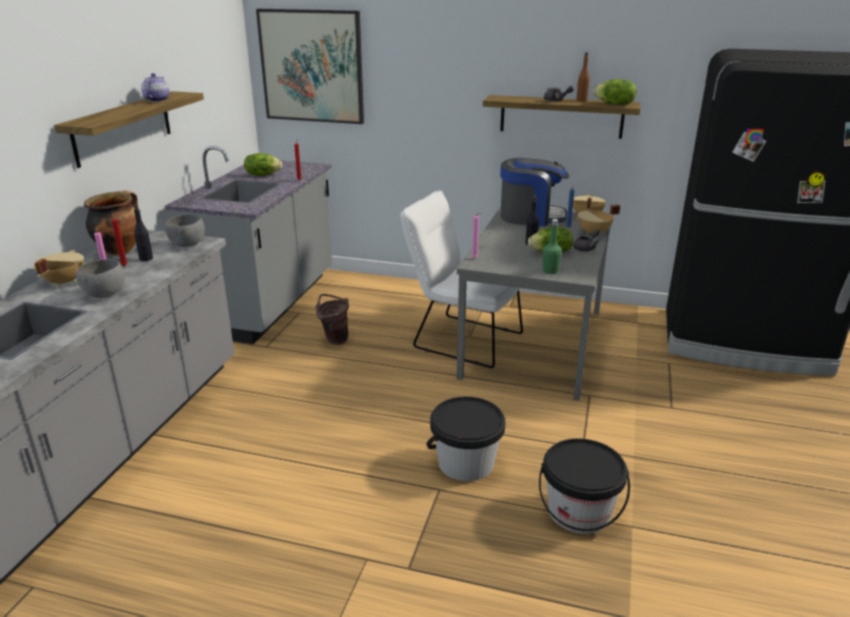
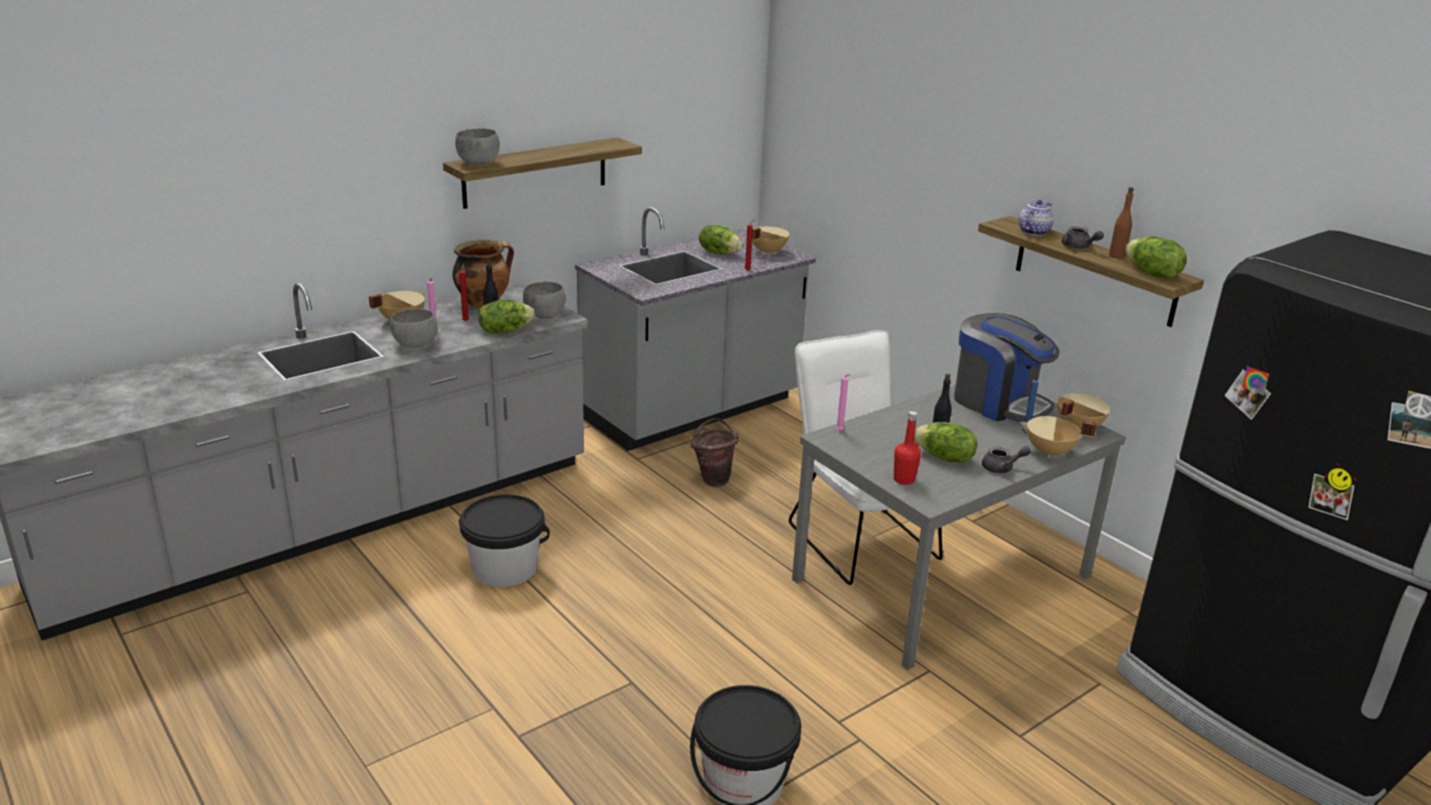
camera: 35 degrees right, 0 degrees up
(90, 120) = (478, 163): none -> grey bowl
(157, 100) = (580, 148): teapot -> teapot (1033, 232)
(170, 263) = (505, 331): none -> lettuce
(294, 167) = (767, 252): none -> beige cooking pot
(312, 66) = (822, 129): picture -> none
(466, 463) = (690, 671): black bucket -> black bucket (505, 569)
(550, 271) = (904, 479): green bottle -> red bottle

